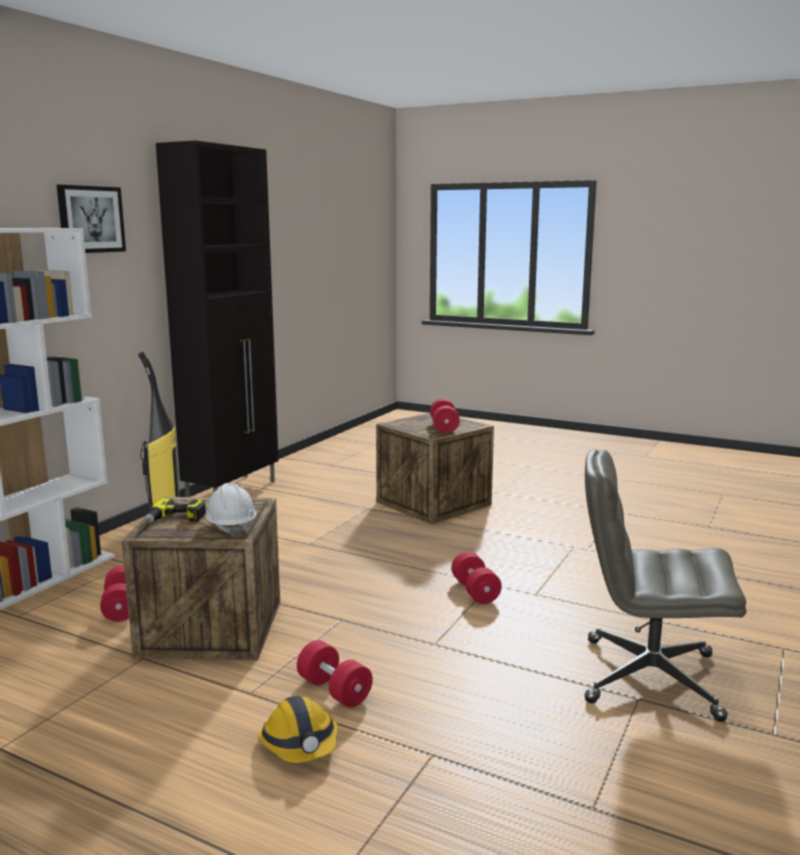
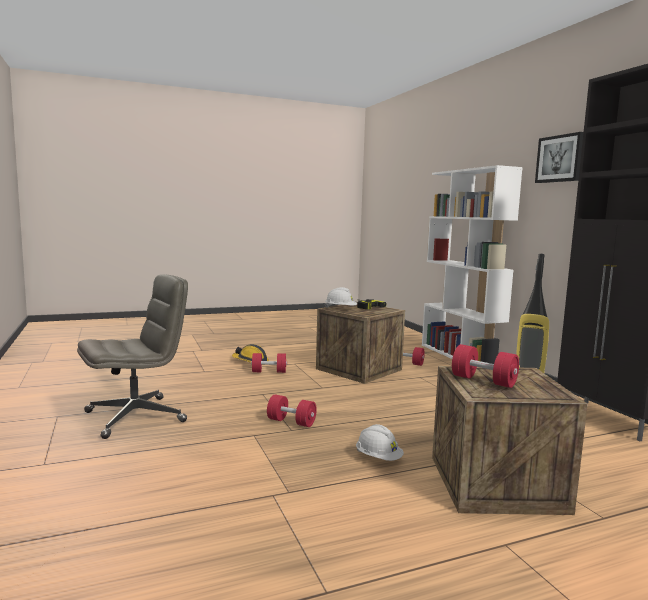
camera: 130 degrees right, 5 degrees down
(469, 538) = (378, 458): none -> white hard hat

